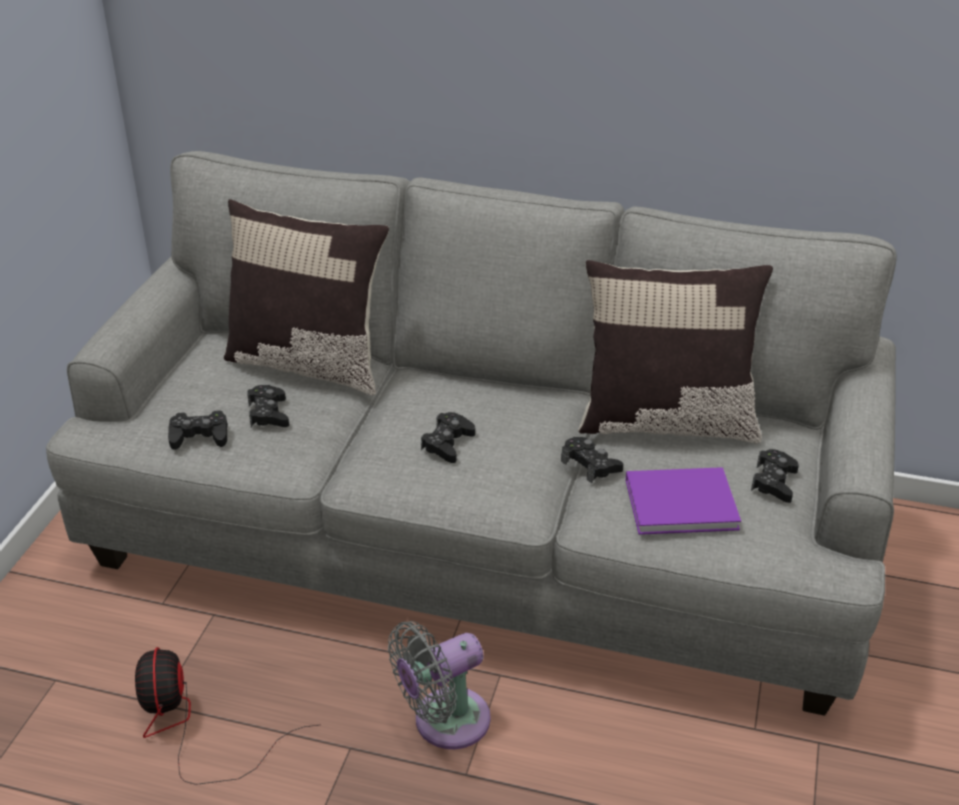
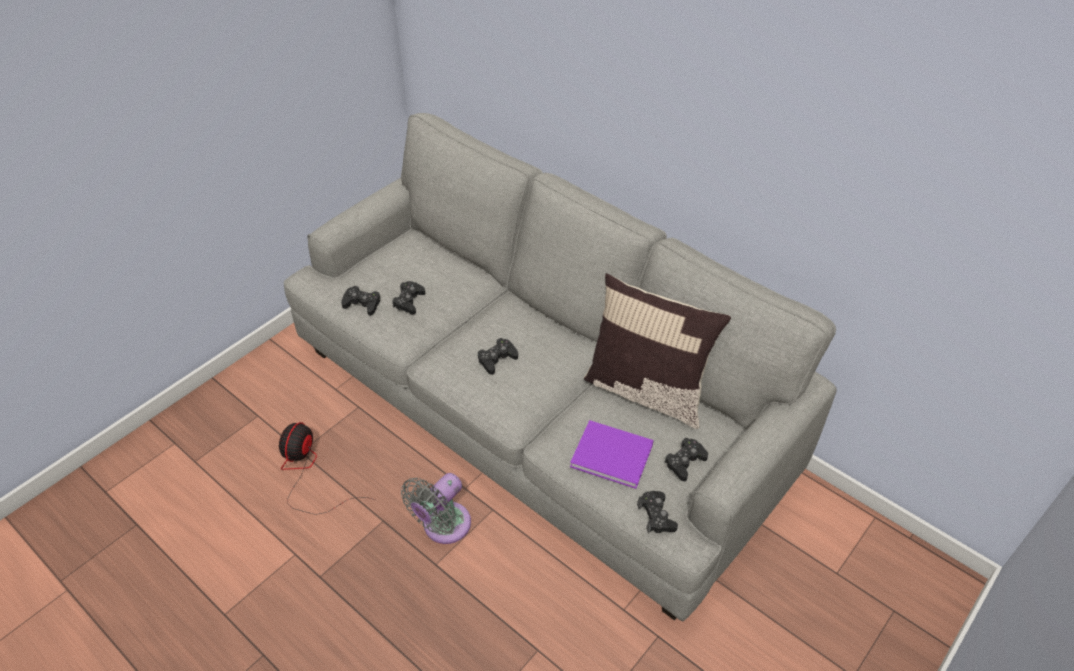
camera: 25 degrees right, 10 degrees up
(309, 365) = (454, 273): pillow -> none
(444, 722) = (443, 527): grey fan -> grey fan turned 45 degrees counterclockwise
(590, 465) = (575, 405): black game controller -> black game controller (656, 516)

